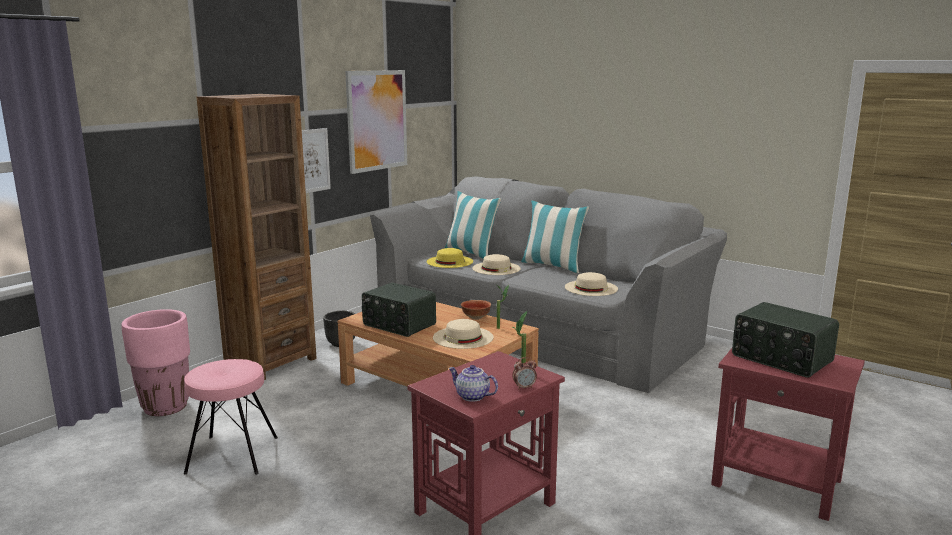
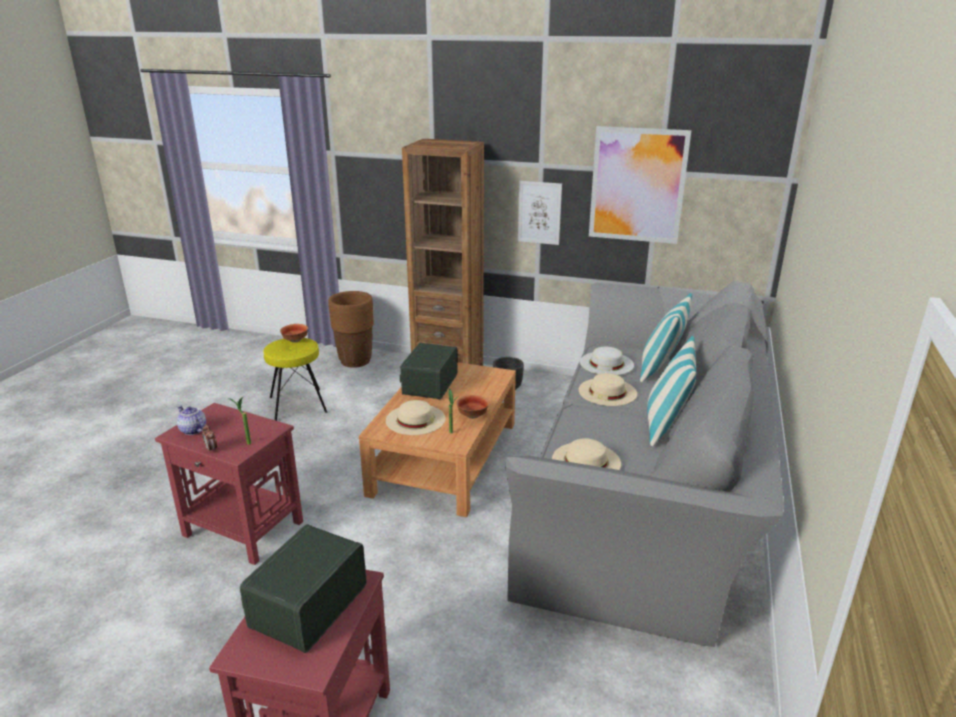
camera: 70 degrees right, 10 degrees up
(165, 407) = (355, 361): pink planter -> brown planter
(211, 367) = (295, 340): none -> bowl
(232, 454) = (298, 404): pink stool -> yellow stool
(449, 261) = (606, 363): yellow hat -> white hat
(472, 396) = (192, 430): teapot -> teapot turned 60 degrees counterclockwise

